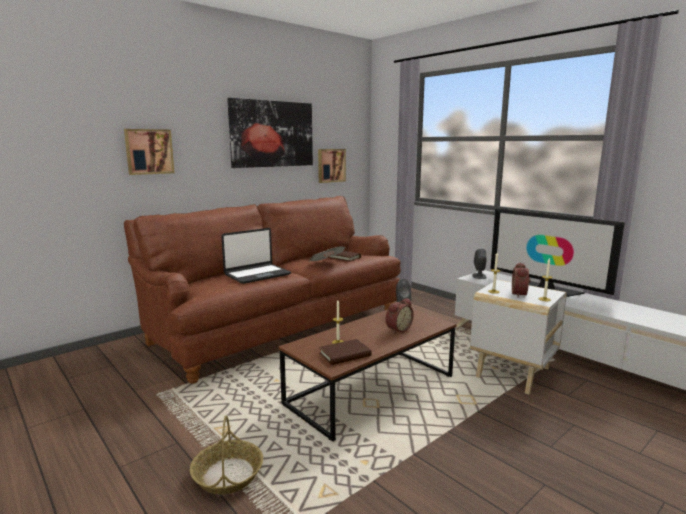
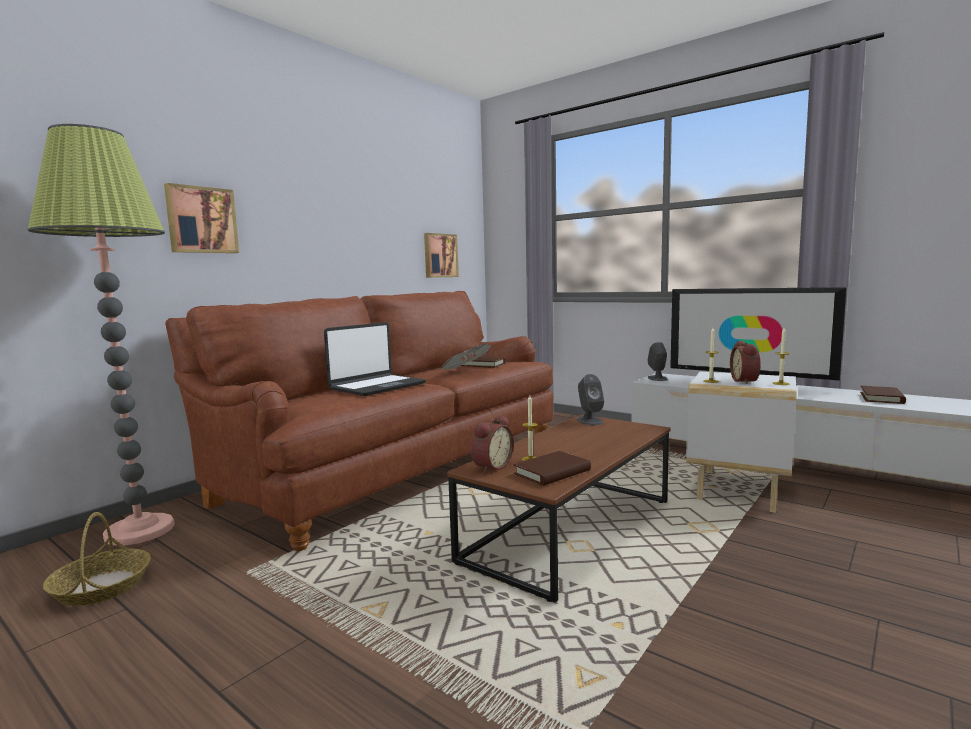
camera: 10 degrees left, 5 degrees down
(104, 357) = (139, 531): none -> floor lamp
(227, 474) = (414, 675): basket -> basket (101, 586)
(272, 134) = (367, 208): picture -> none
(397, 329) = (600, 439): alarm clock -> alarm clock (490, 466)
(641, 313) = (881, 398): none -> brown book

